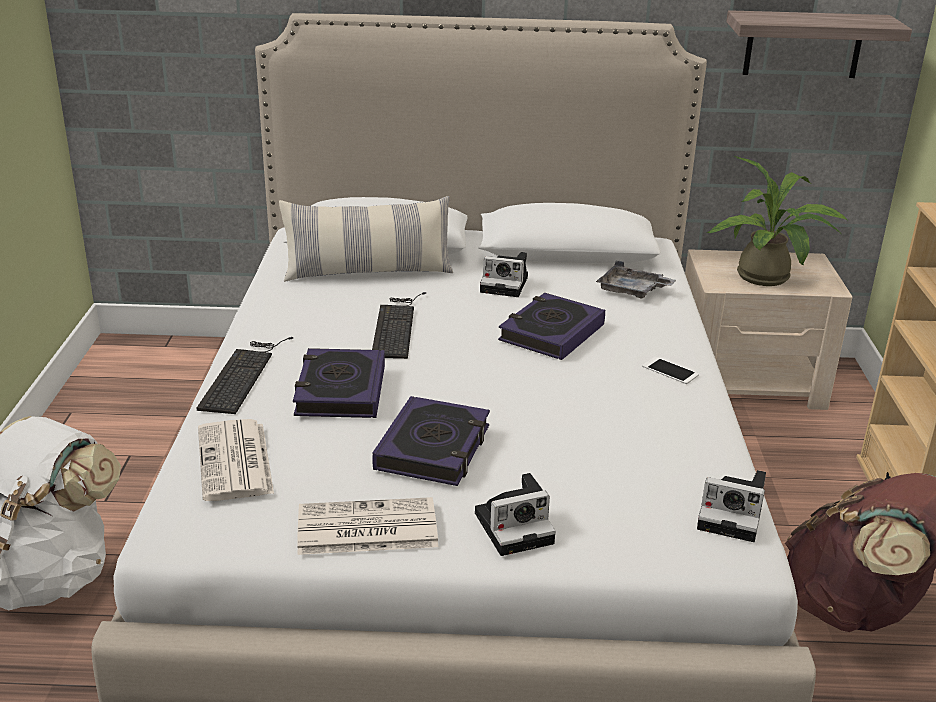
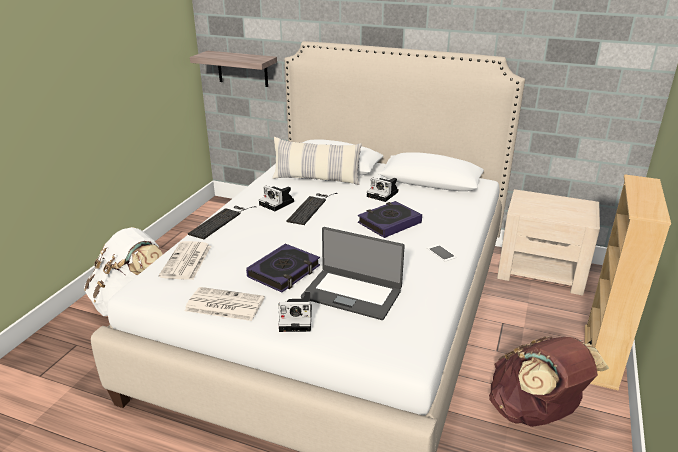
camera: 20 degrees right, 0 degrees up
(340, 391) = (259, 236): book -> none
(576, 465) = (352, 293): none -> laptop
(632, 291) = (451, 207): grey tray -> none
(733, 515) = (419, 336): camera -> camera (278, 203)
(768, 279) = (551, 212): potted plant -> none
(803, 44) = (589, 73): shelf -> shelf (242, 69)

